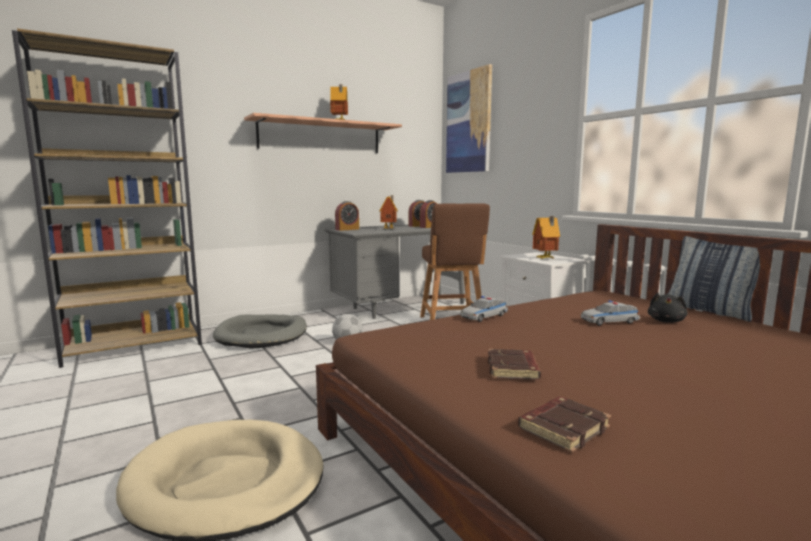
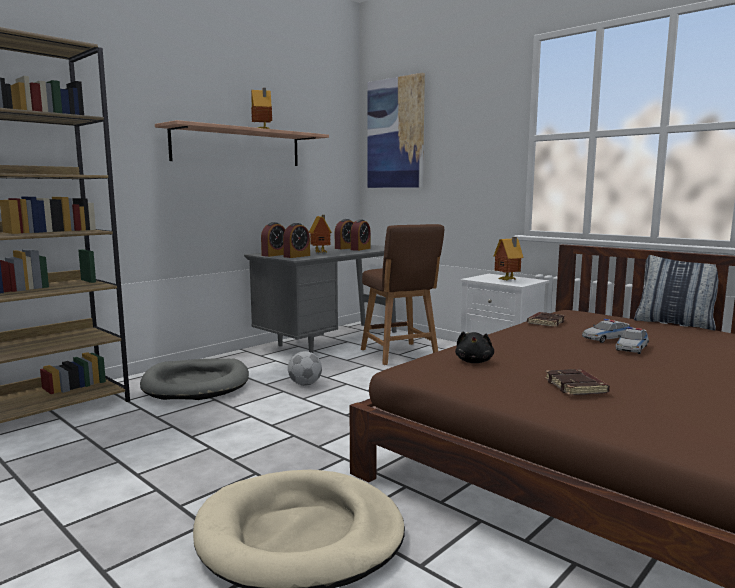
camera: 15 degrees left, 0 degrees up
(363, 231) = (297, 256): none -> alarm clock
(484, 316) = (494, 342): toy car -> toy car (632, 348)
(563, 428) = (664, 428): brown book -> brown book (545, 322)
(666, 321) = (651, 335): black plush toy -> black plush toy (474, 361)

